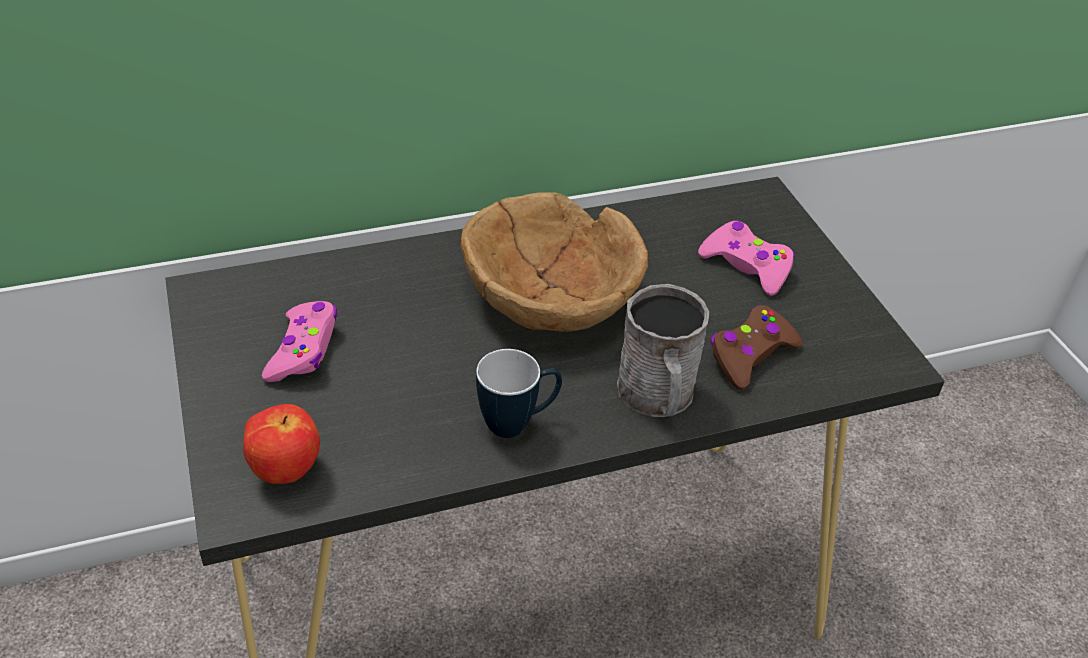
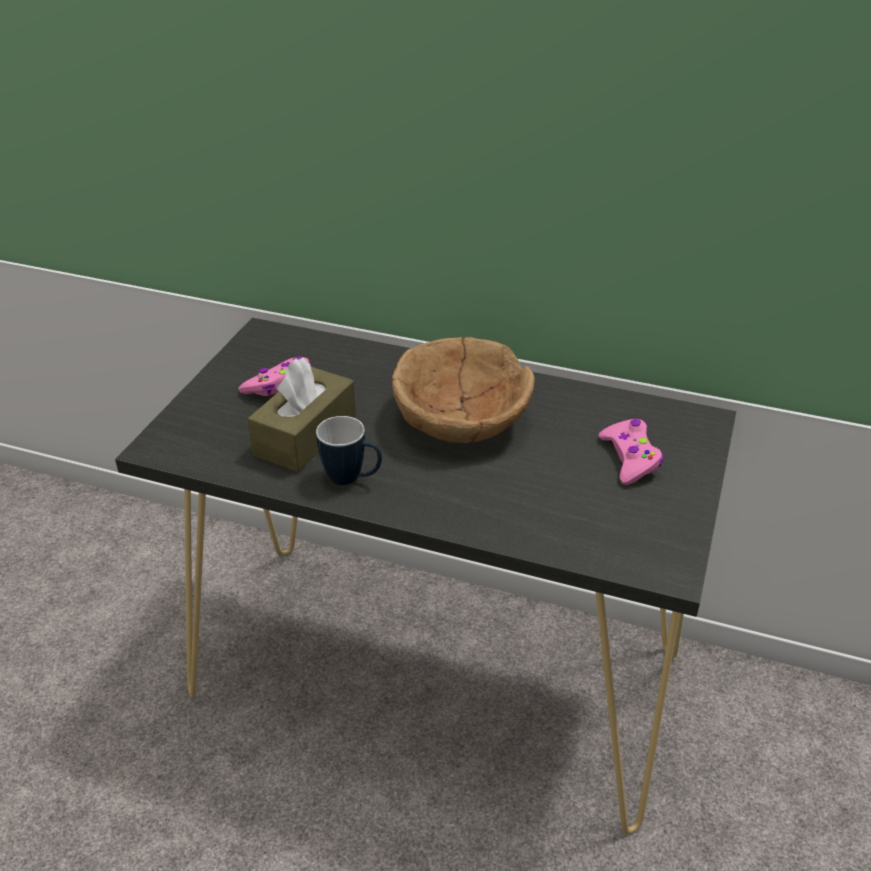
camera: 40 degrees right, 5 degrees down
(286, 470) = (198, 442): apple -> none
(407, 397) = (305, 435): none -> brown tissue box
(657, 397) = (459, 507): grey mug -> none
(750, 355) = (559, 514): brown game controller -> none

